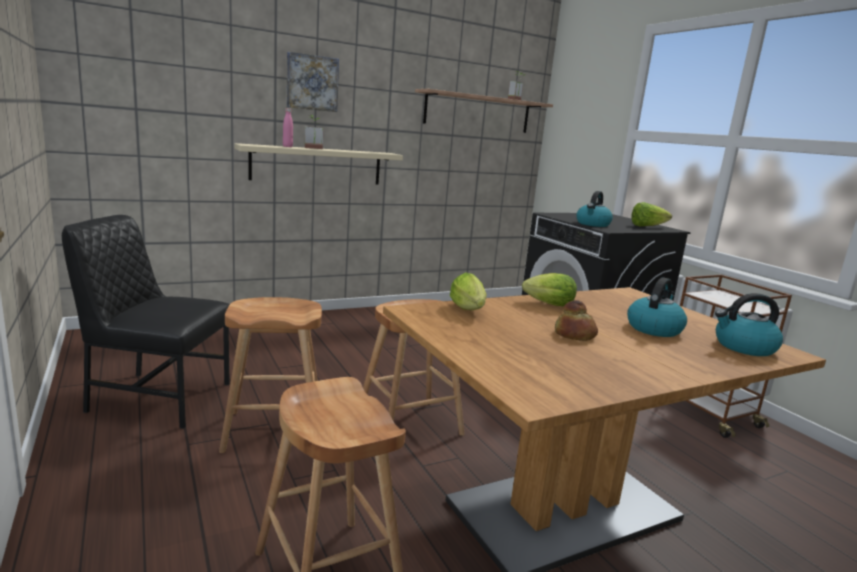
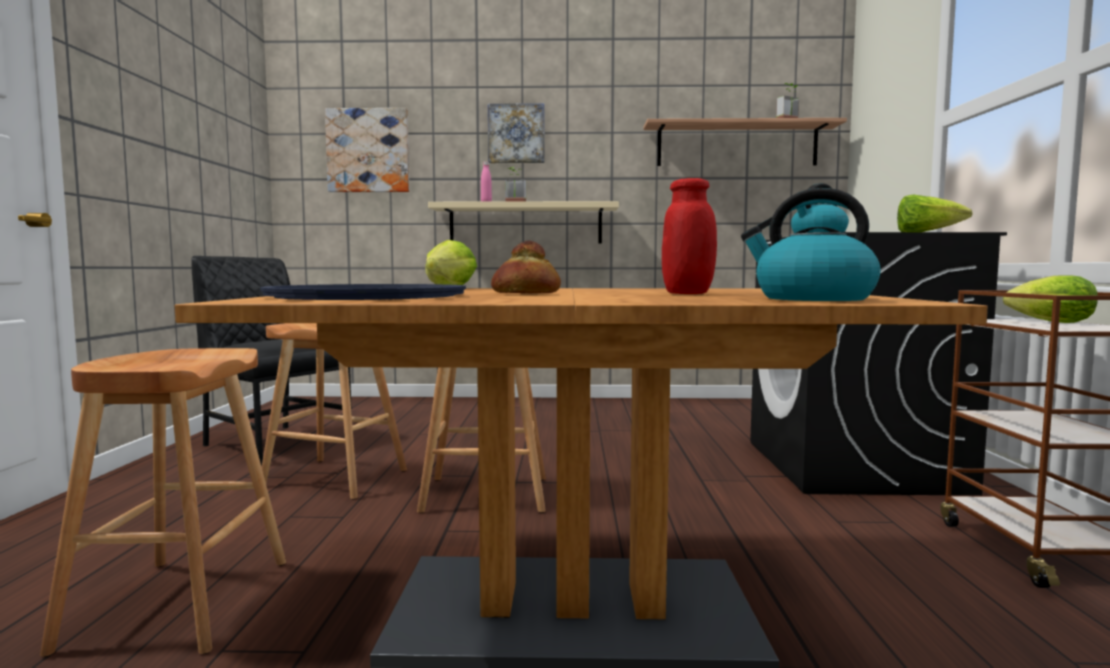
camera: 30 degrees right, 10 degrees down
(162, 82) = (368, 151): none -> picture
(531, 363) = (368, 295): none -> blue tray
(546, 304) = (580, 288): lettuce -> lettuce (1046, 322)
(654, 328) = (687, 293): kettle -> red jar

